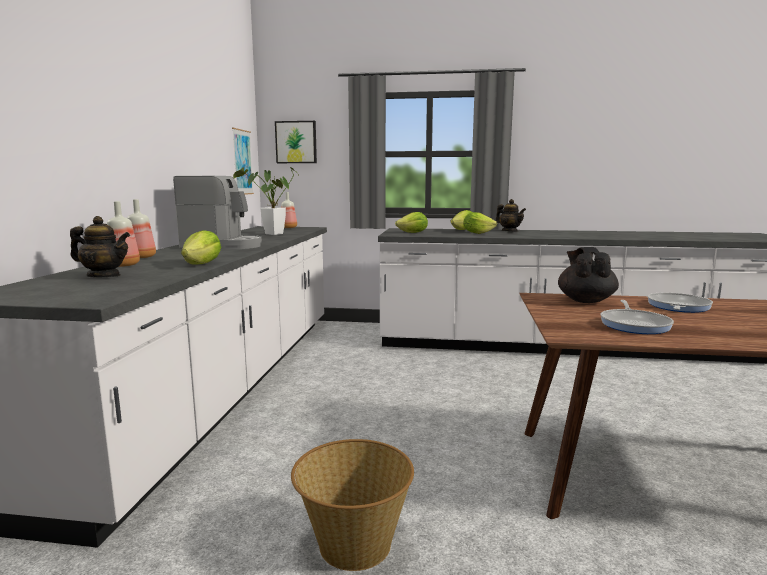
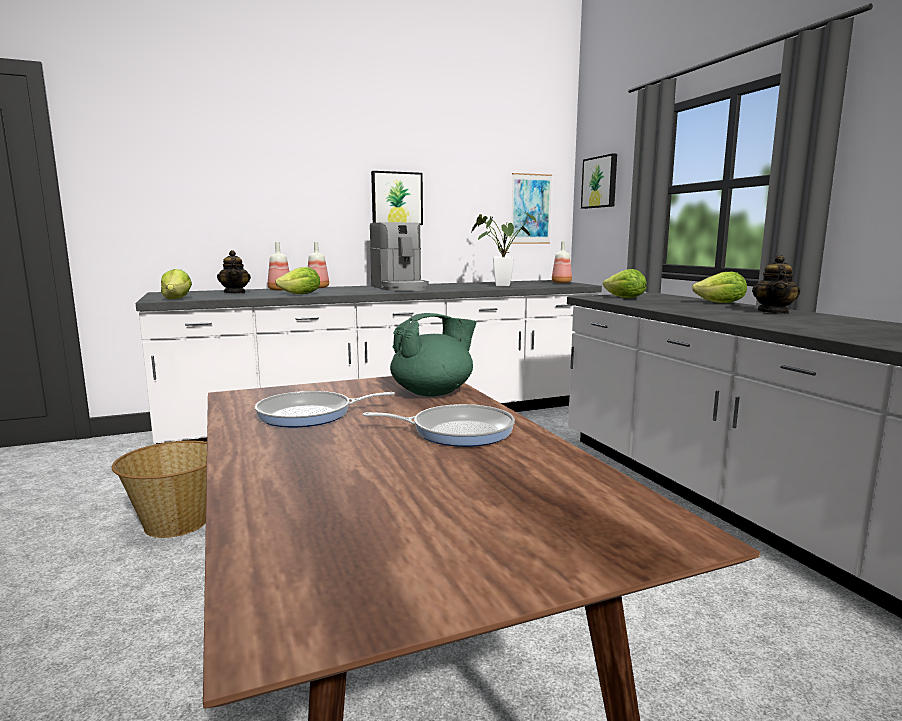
camera: 60 degrees right, 0 degrees up
(171, 148) = (396, 198): none -> picture
(477, 233) = (699, 307): lettuce -> lettuce (177, 299)
(585, 300) = (433, 393): black teapot -> green teapot

